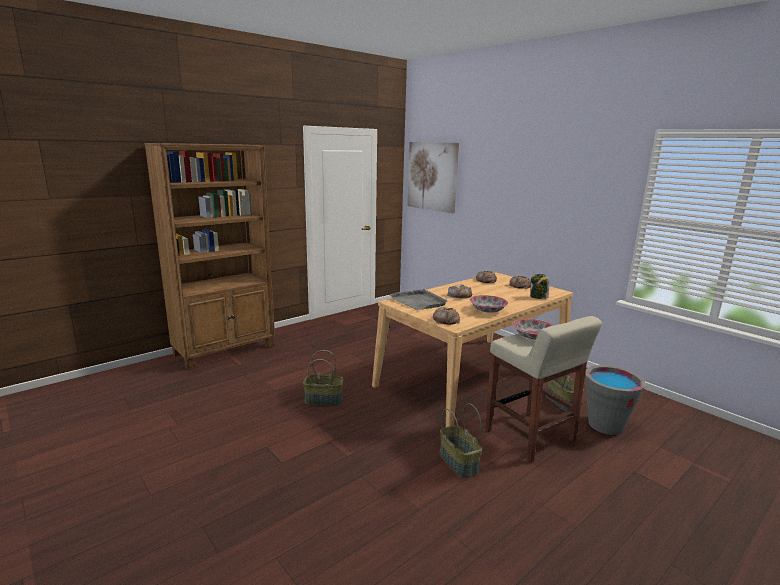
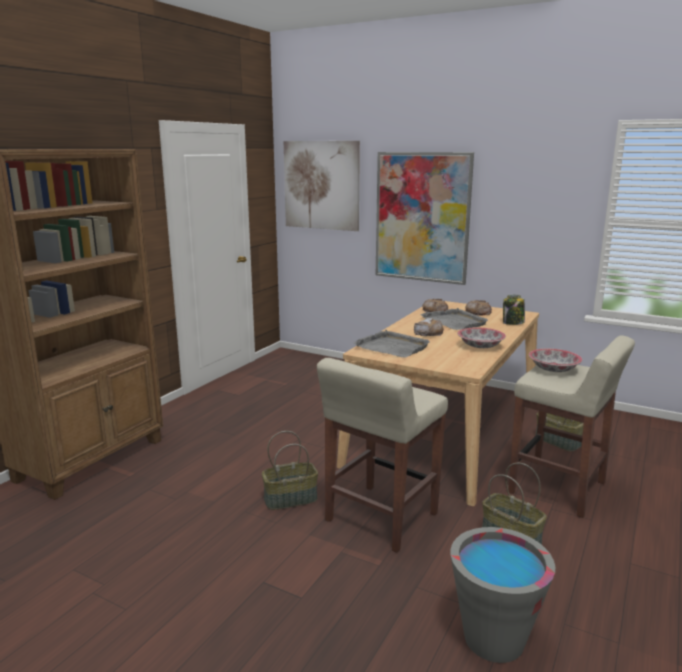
camera: 20 degrees left, 0 degrees up
(374, 425) = (380, 518): none -> beige stool
(446, 320) = (450, 364): bread -> none
(490, 290) = (454, 322): none -> grey tray
(498, 205) = (422, 217): none -> picture
(605, 425) = (618, 458): grey bucket -> grey bucket (494, 639)

